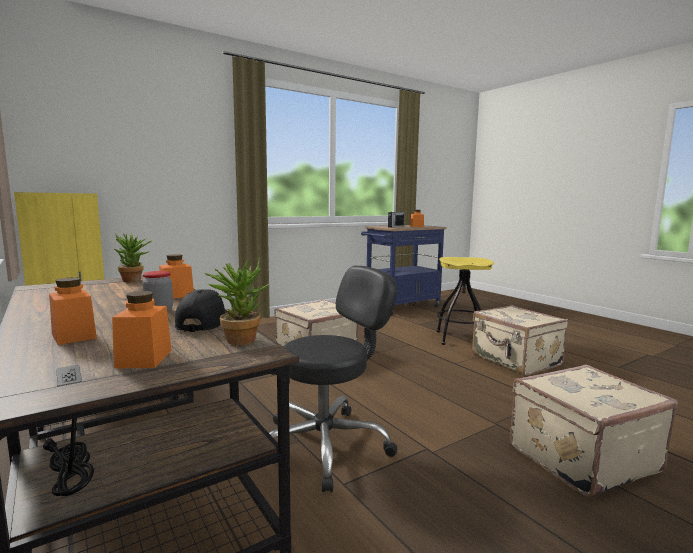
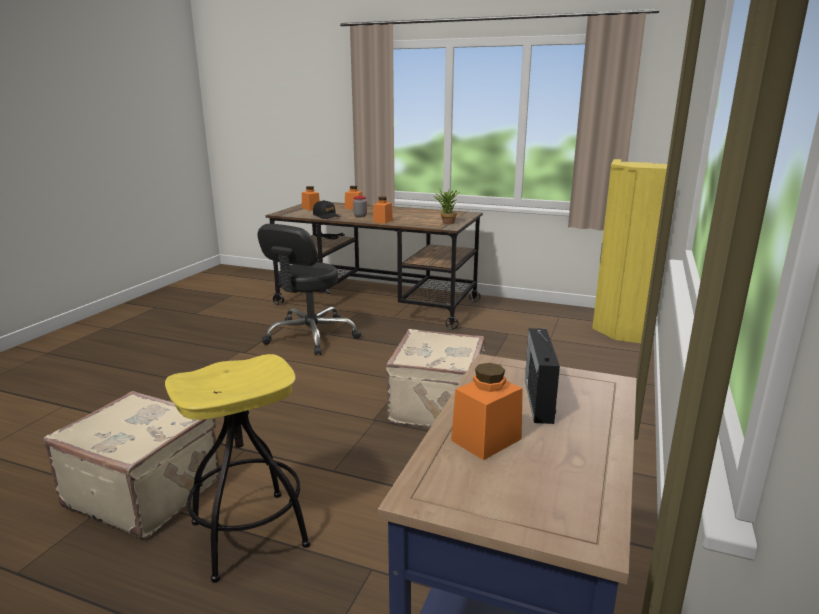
camera: 145 degrees right, 10 degrees up
(239, 339) = (296, 215): potted plant -> none
(580, 457) = (129, 376): beige suitcase -> none

